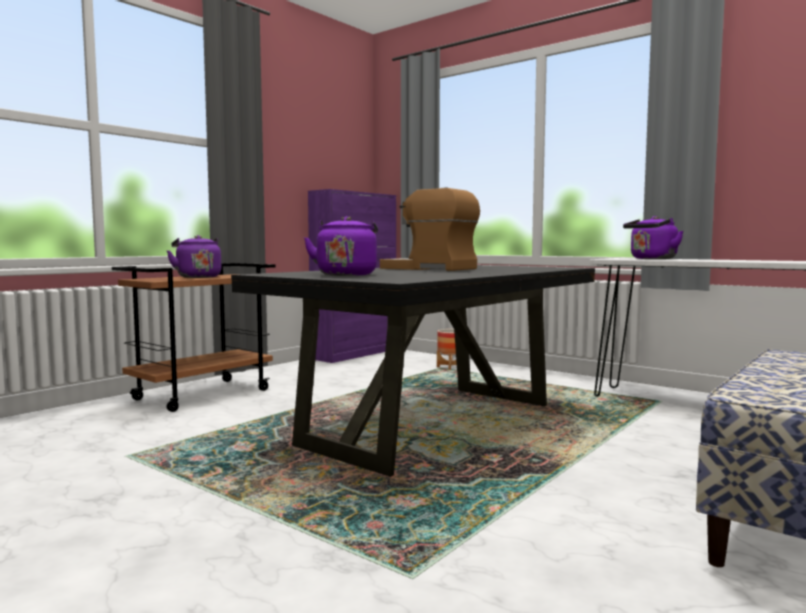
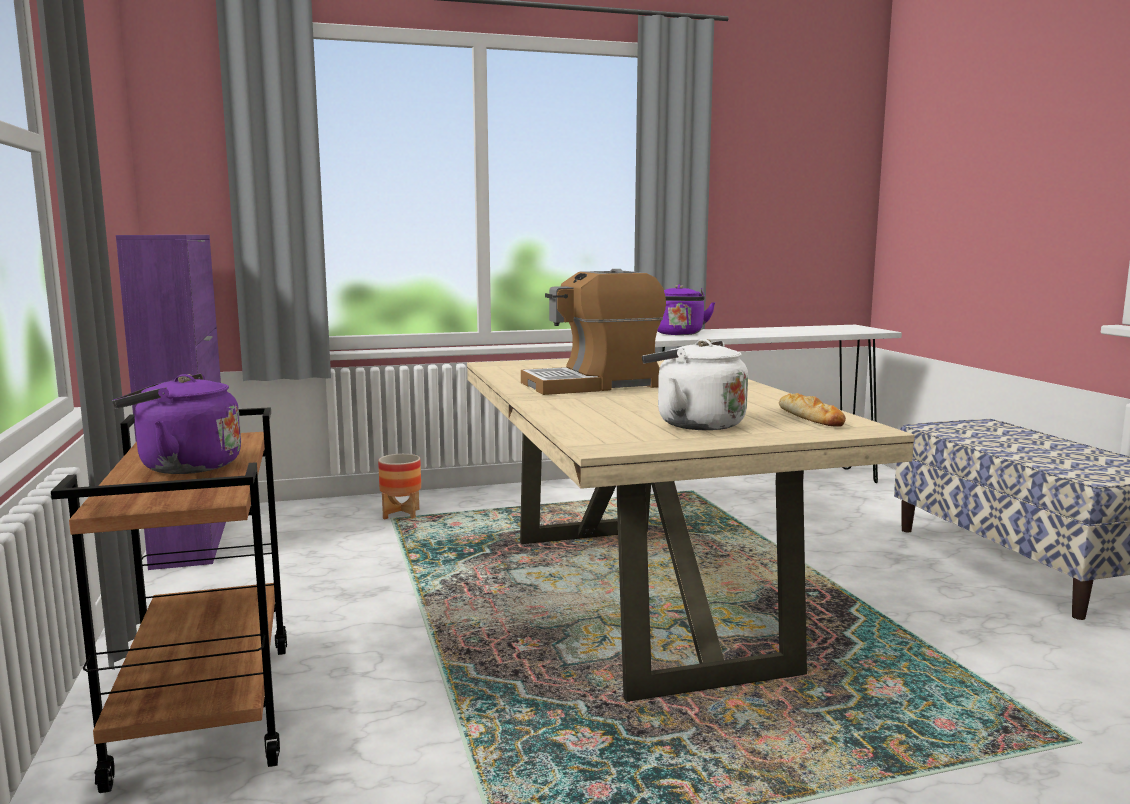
camera: 55 degrees left, 5 degrees up
(346, 274) = (694, 424): purple kettle -> white kettle
(413, 278) = (810, 417): none -> bread
(433, 425) = (640, 599): black dining table -> beige dining table

